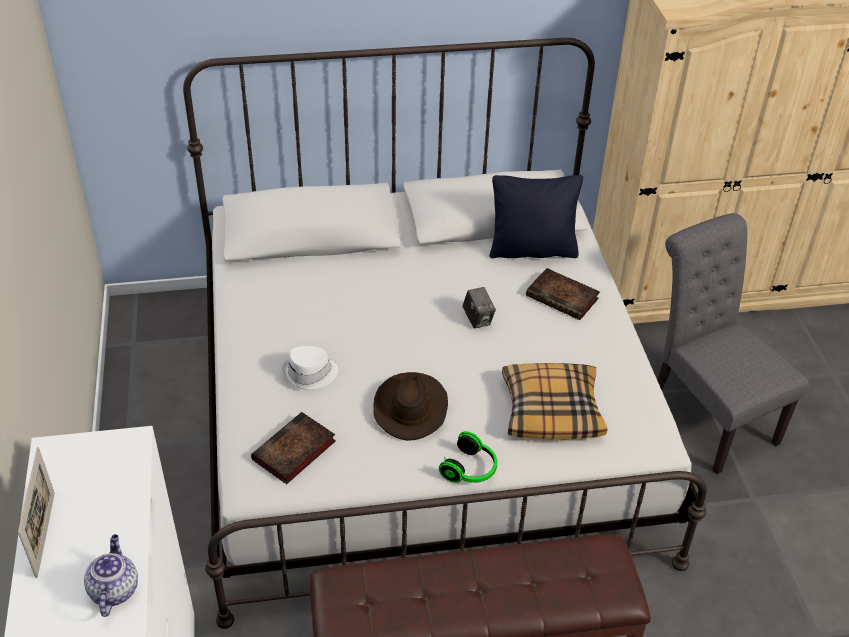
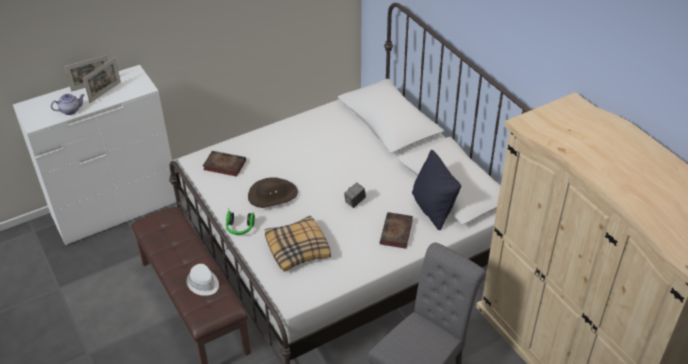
camera: 70 degrees right, 0 degrees up
(92, 514) = (105, 92): none -> picture frame
(310, 374) = (278, 154): white hat -> white hat (203, 283)

